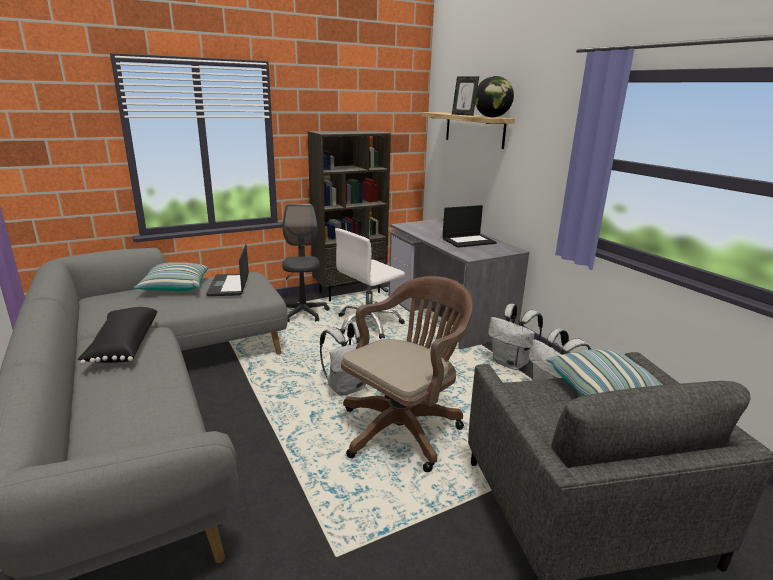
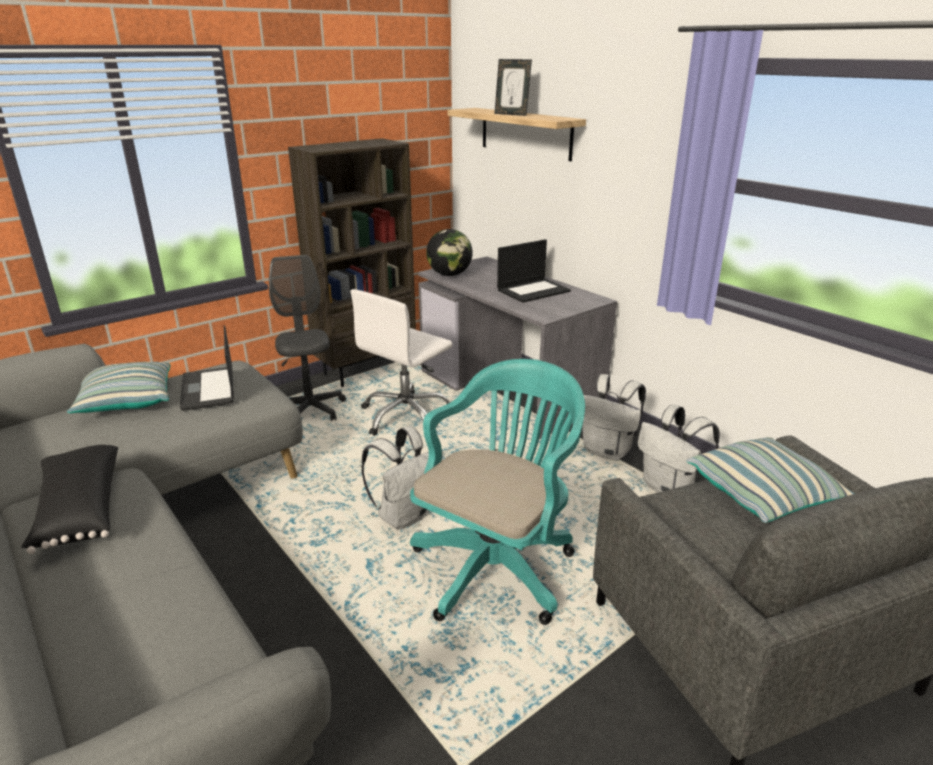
camera: 10 degrees left, 5 degrees up
(404, 427) = (497, 564): brown office chair -> turquoise office chair
(491, 117) = (555, 118): globe -> globe (449, 274)

